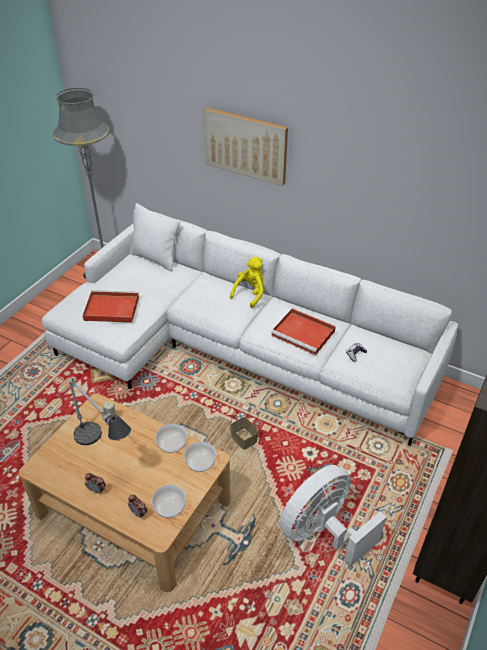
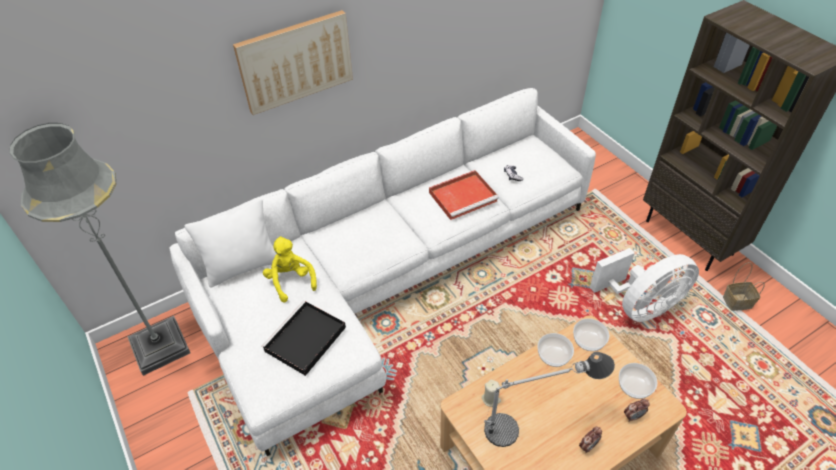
camera: 60 degrees left, 5 degrees up
(110, 309) = (304, 340): red tray -> black tray
(245, 439) = (511, 317): basket -> basket (737, 301)
(250, 293) = (375, 210): yellow plush toy -> yellow plush toy (291, 281)
(323, 532) = (640, 306): white fan -> white fan turned 105 degrees counterclockwise

